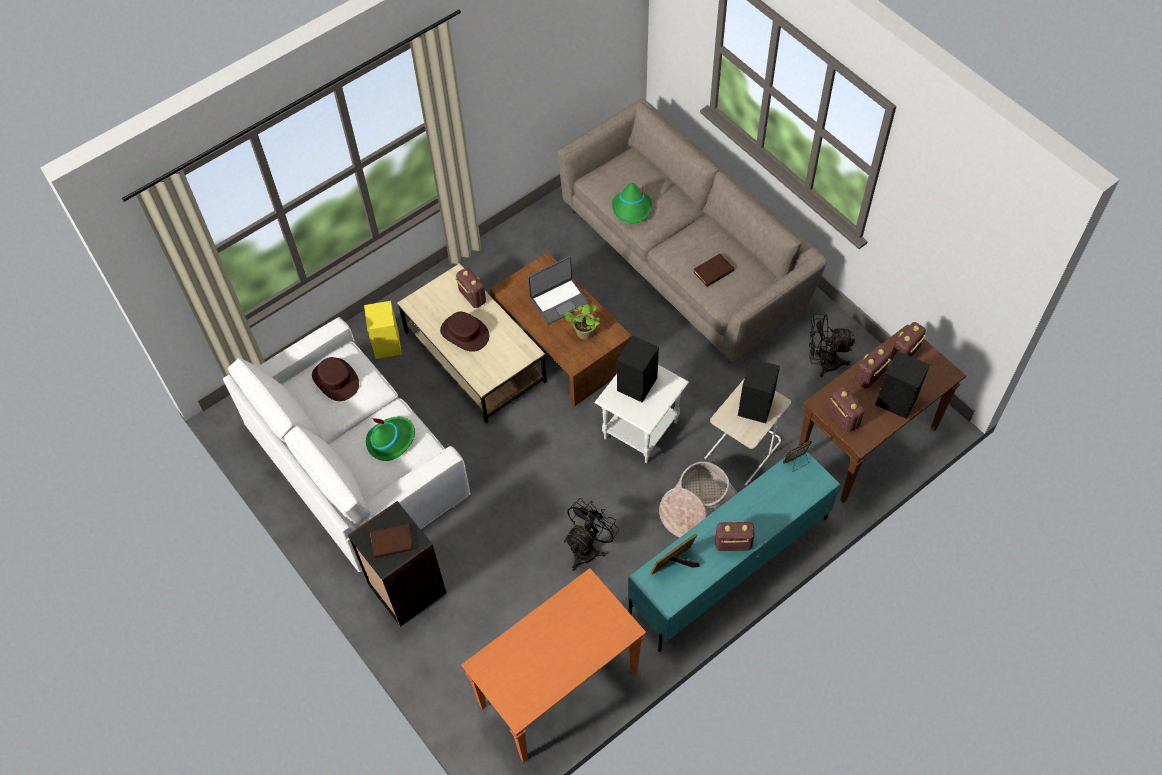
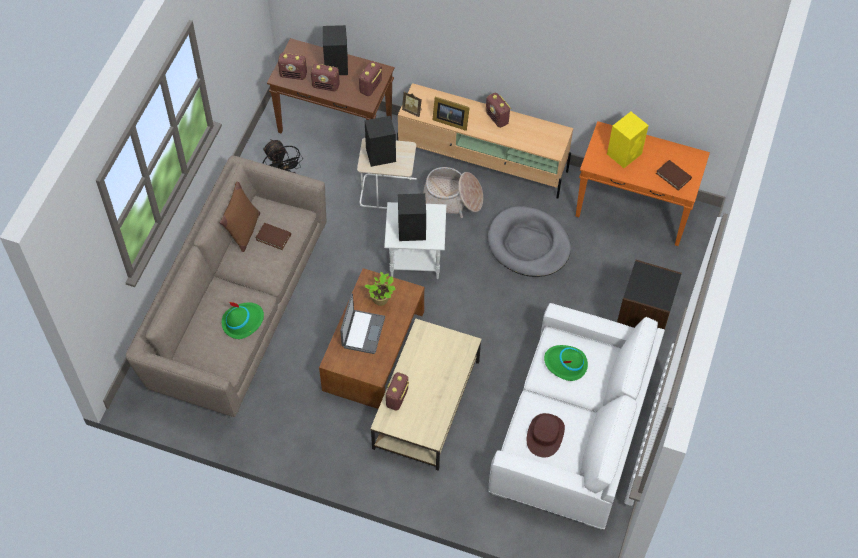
camera: 125 degrees left, 0 degrees up
(387, 345) = (459, 476): yellow speaker -> yellow speaker (624, 153)
(392, 542) = (653, 283): brown book -> brown book (673, 176)
(465, 333) = (434, 382): brown hat -> none
(559, 301) = (362, 332): laptop -> laptop turned 75 degrees clockwise
(588, 548) = (528, 244): black fan -> grey dog bed
(676, 564) = (533, 140): picture frame -> picture frame (450, 121)
(728, 567) = (483, 162): turquoise tv stand -> beige tv stand
(736, 251) = (243, 231): none -> brown pillow

